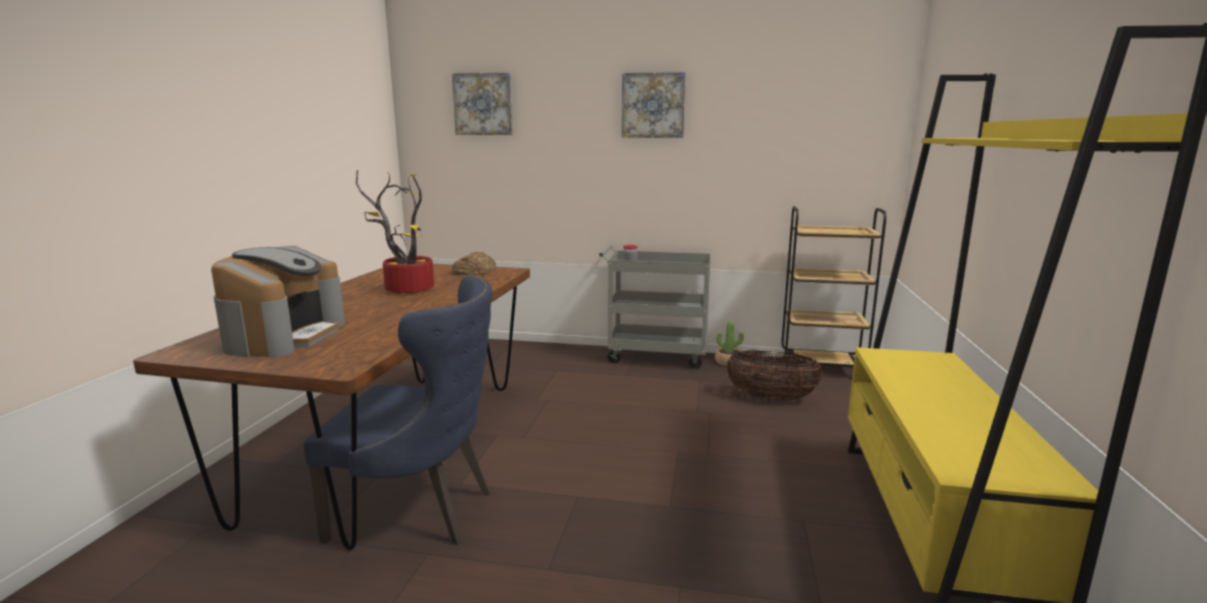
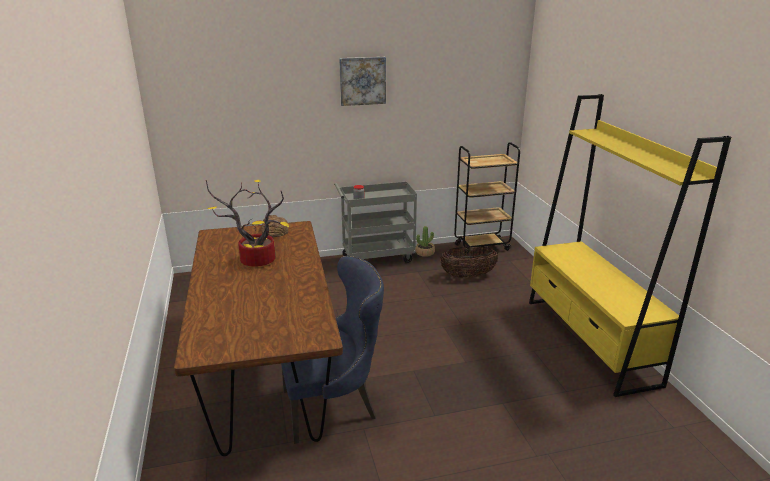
camera: 25 degrees left, 10 degrees up
(285, 336) = (244, 323): coffee machine -> none
(483, 104) = (225, 85): picture -> none

